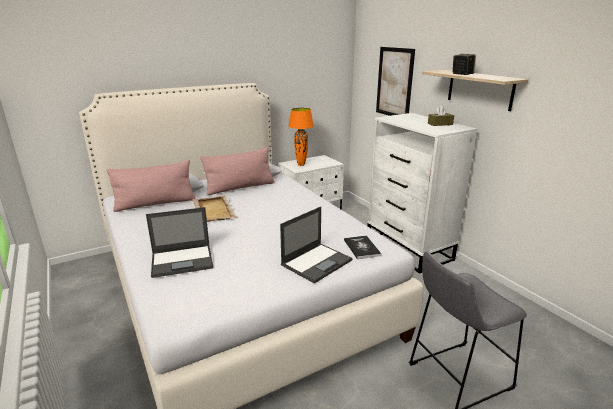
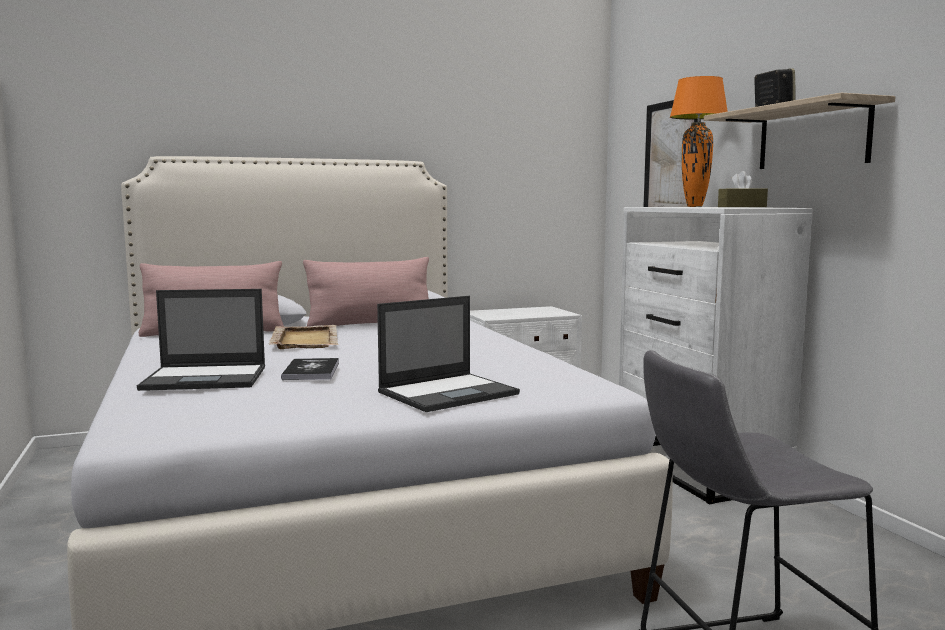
camera: 10 degrees right, 15 degrees down
(301, 164) = (501, 313): orange table lamp -> orange table lamp (694, 206)
(361, 248) = (548, 384): book -> book (311, 371)

